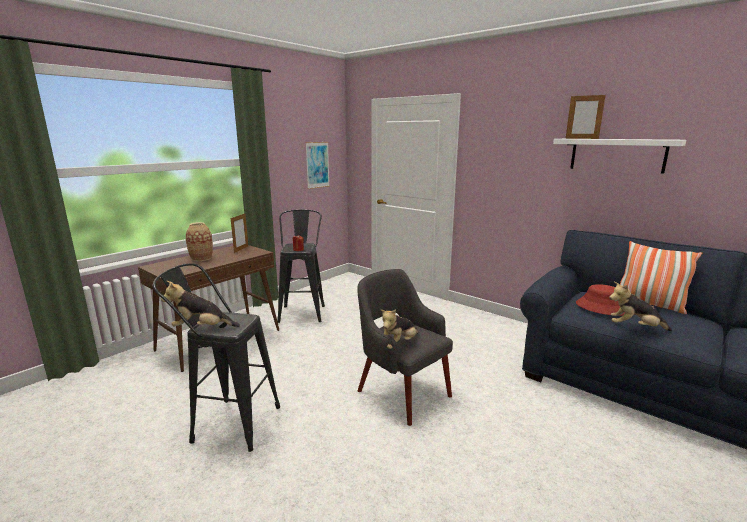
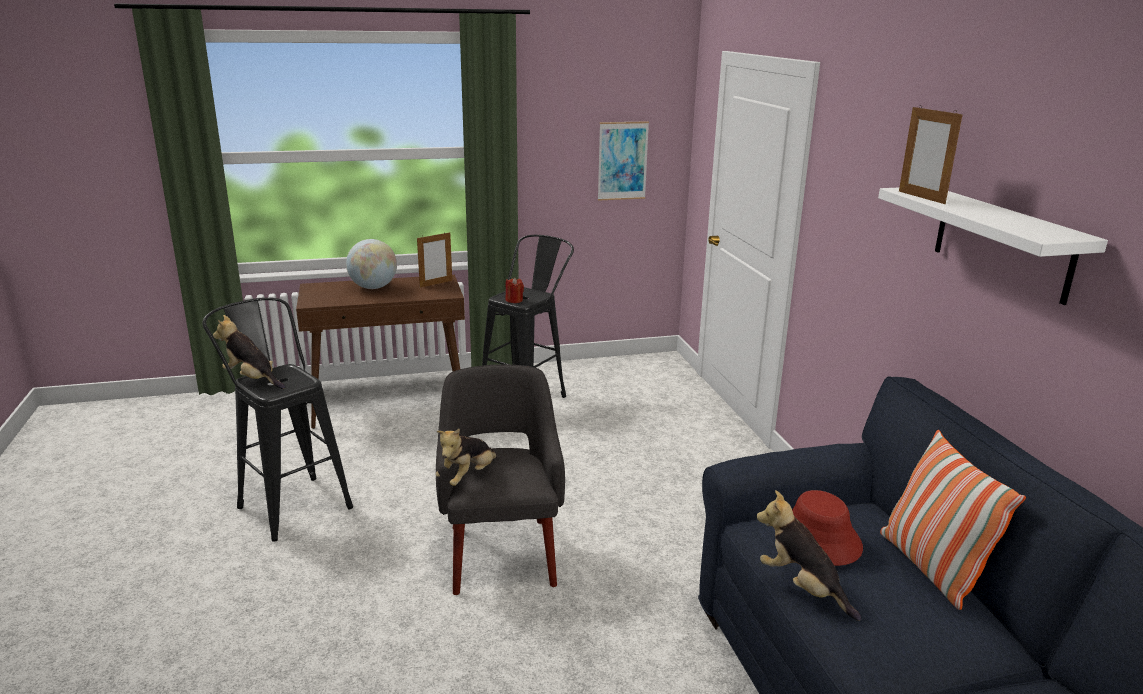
camera: 35 degrees right, 5 degrees up
(201, 258) = (373, 287): vase -> globe
(398, 344) = (467, 477): plush toy -> plush toy turned 45 degrees counterclockwise

